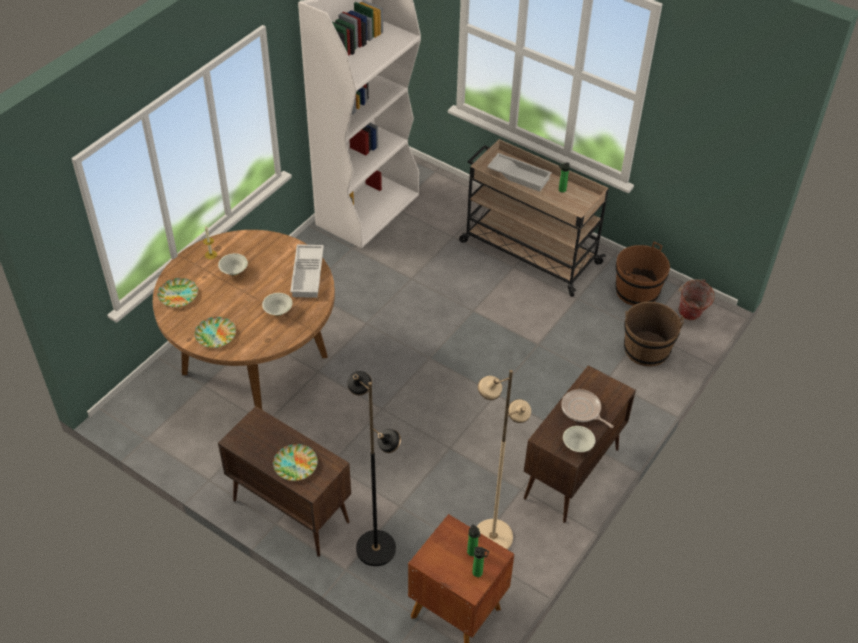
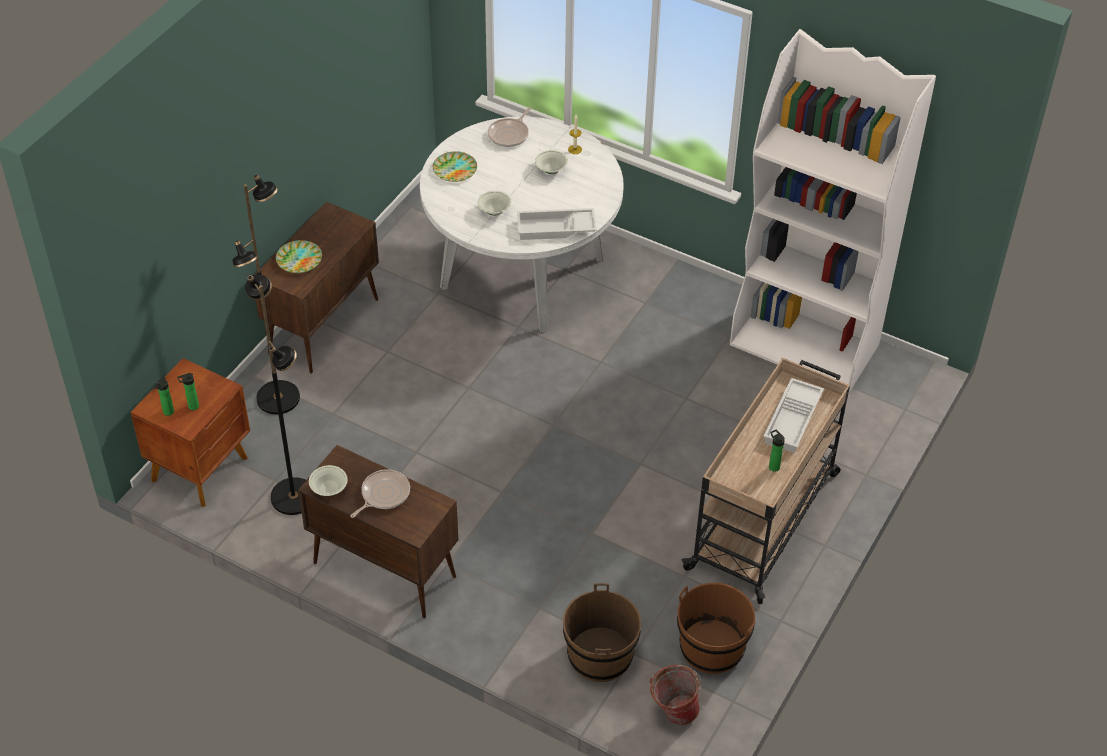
camera: 85 degrees right, 0 degrees up
(178, 294) = (510, 134): plate -> frying pan
(255, 364) = (522, 273): brown dining table -> white dining table
(492, 536) = (294, 496): beige floor lamp -> black floor lamp

